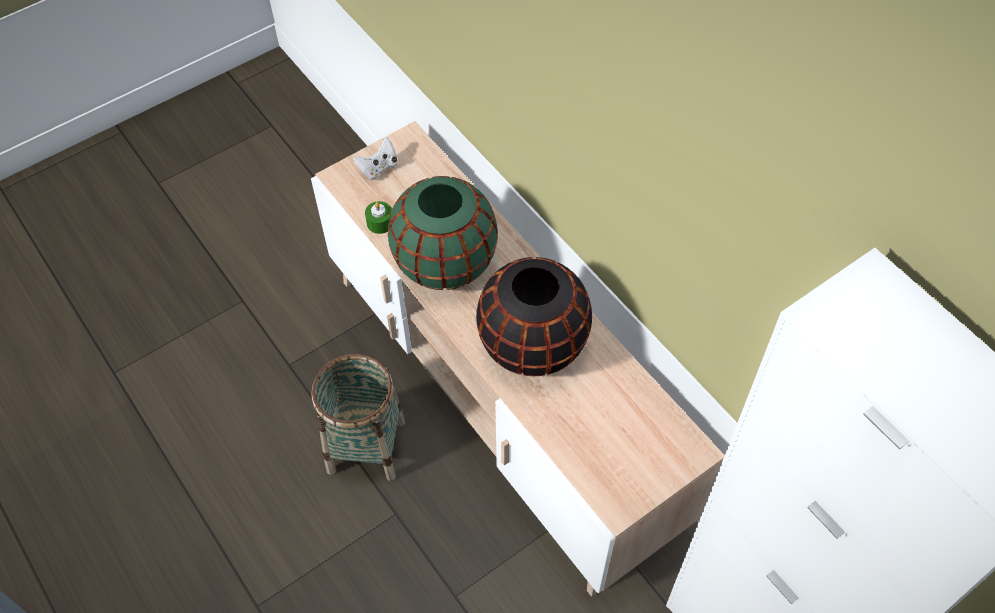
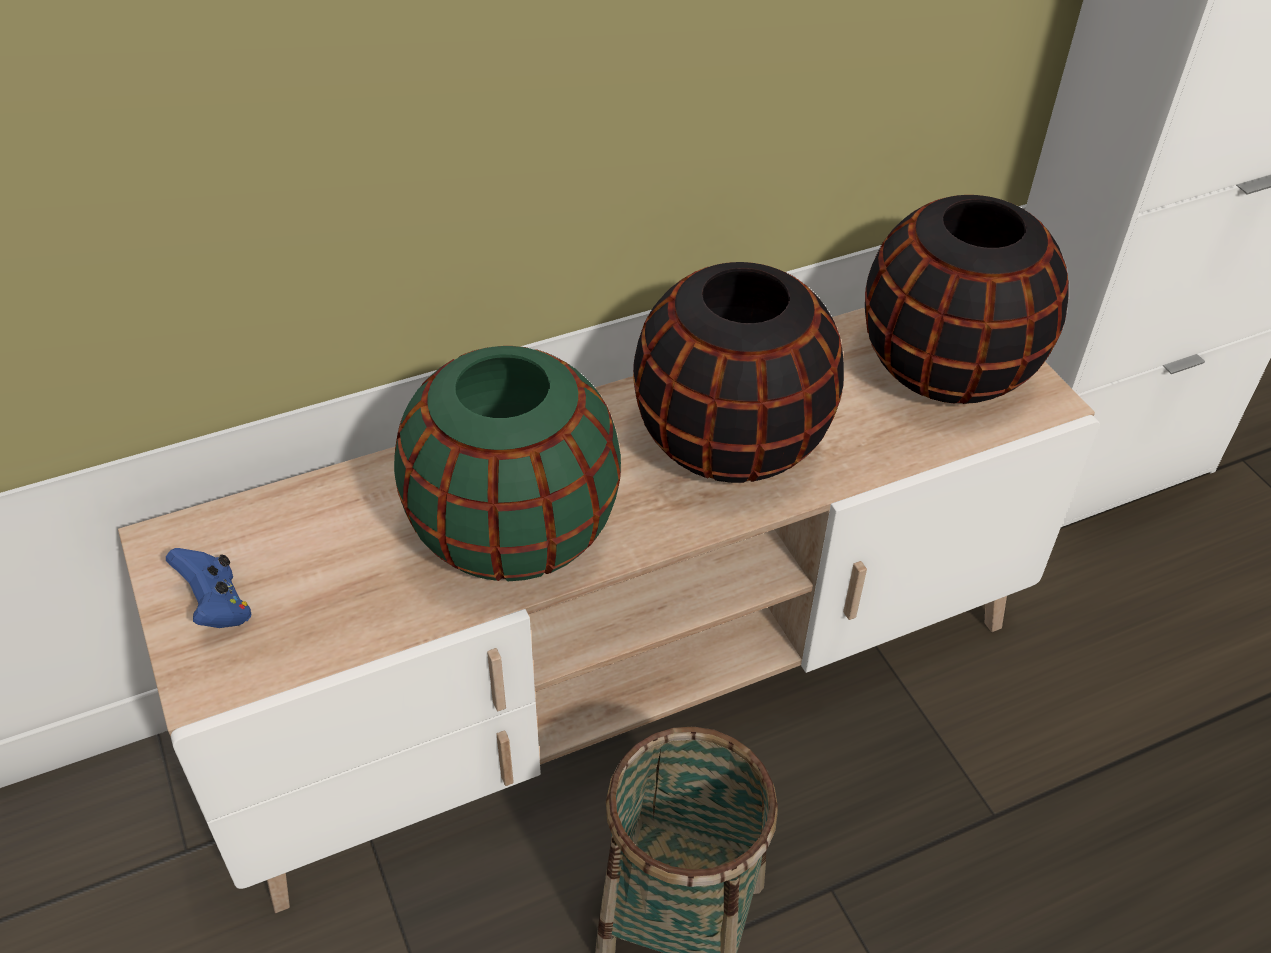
camera: 80 degrees left, 10 degrees down
(378, 168) = (217, 606): white game controller -> blue game controller
(380, 223) = (369, 623): green candle -> none
(628, 449) = (946, 369): none -> black vase

